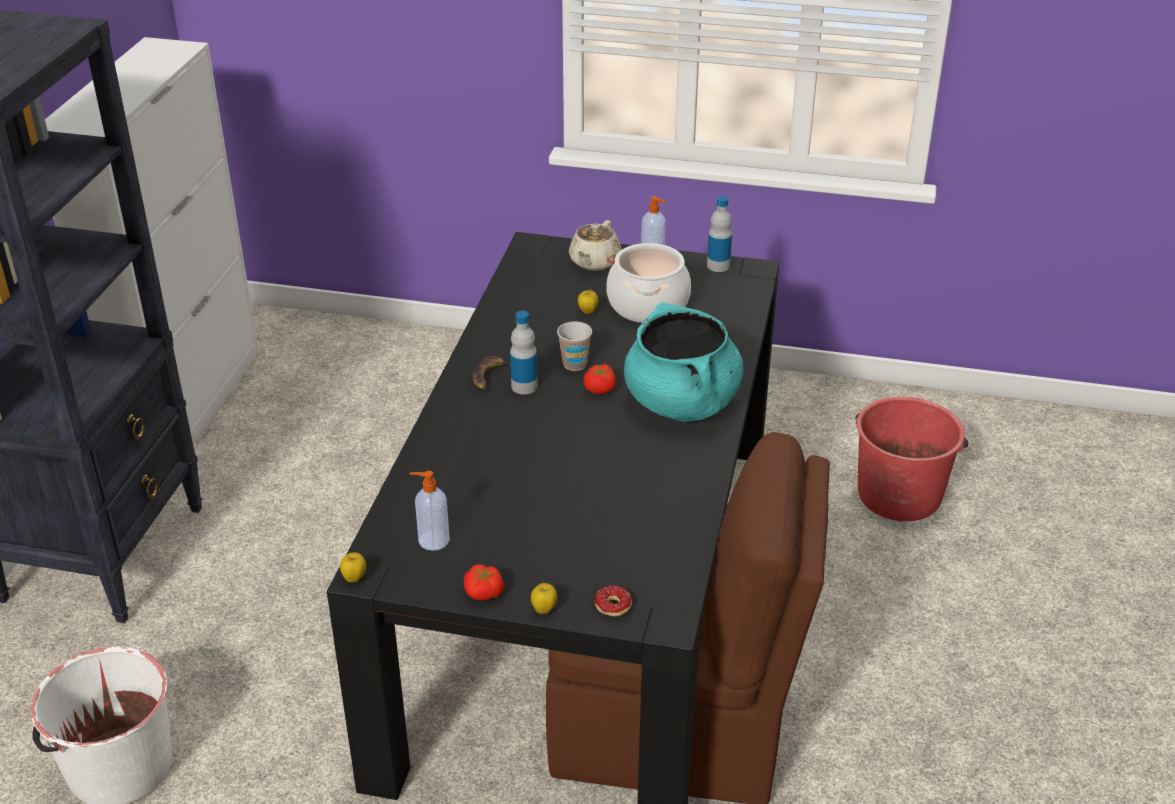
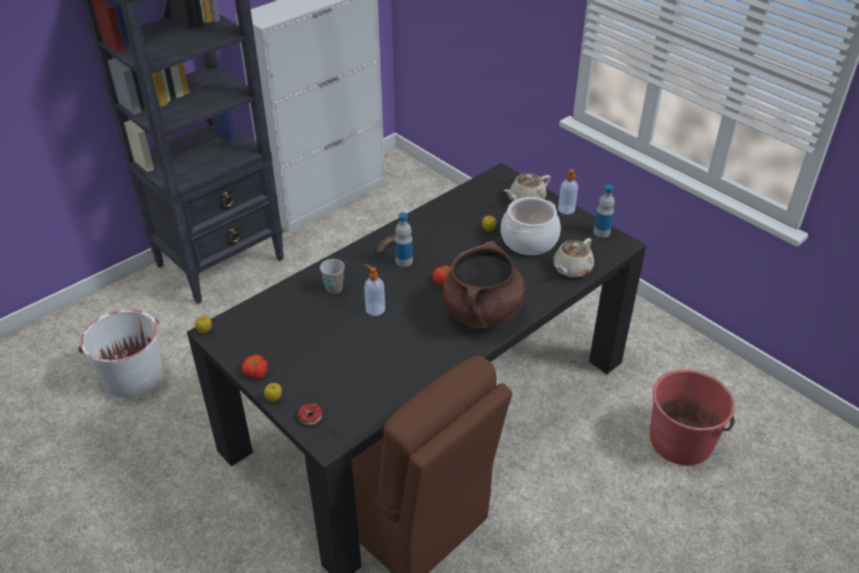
camera: 35 degrees right, 5 degrees up
(432, 540) = (263, 329): soap dispenser -> soap dispenser (374, 309)
(574, 364) = (446, 260): cup -> cup (334, 288)
(682, 403) = (482, 312): turquoise cooking pot -> brown cooking pot
(729, 317) = (571, 269): none -> beige teapot

